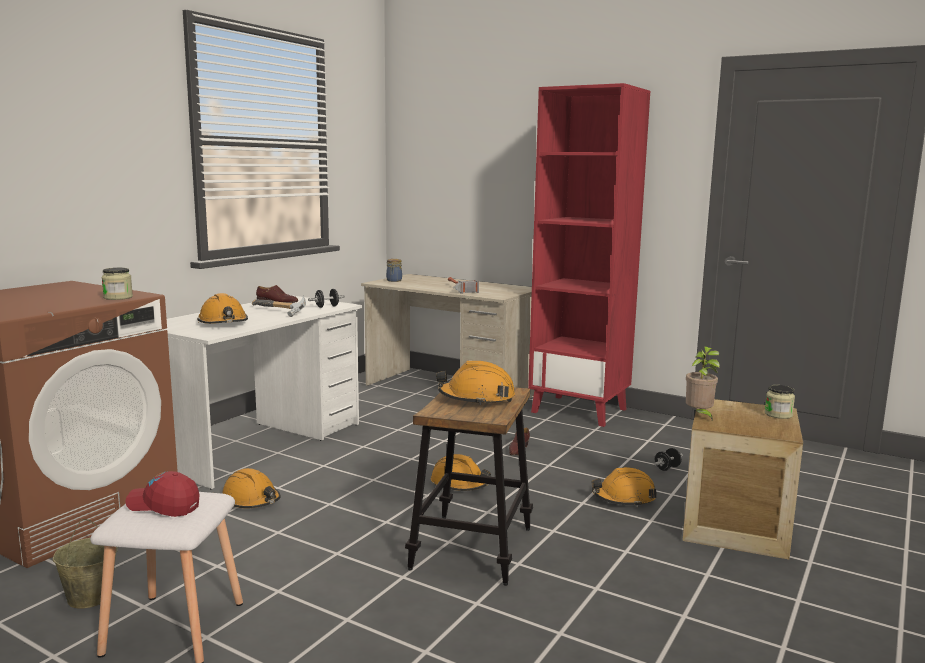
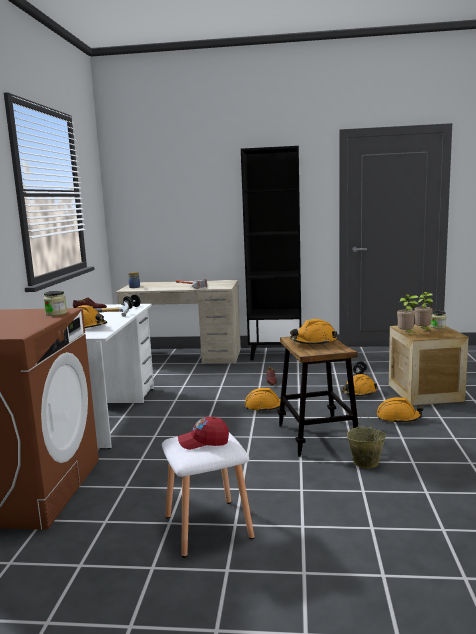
camera: 25 degrees left, 0 degrees up
(89, 597) = (123, 530): beige bucket -> beige bucket (365, 462)
(251, 501) = (148, 447): orange hard hat -> orange hard hat (398, 418)
(580, 410) = (276, 354): red bookcase -> black bookcase
(739, 416) = (423, 330): none -> potted plant

